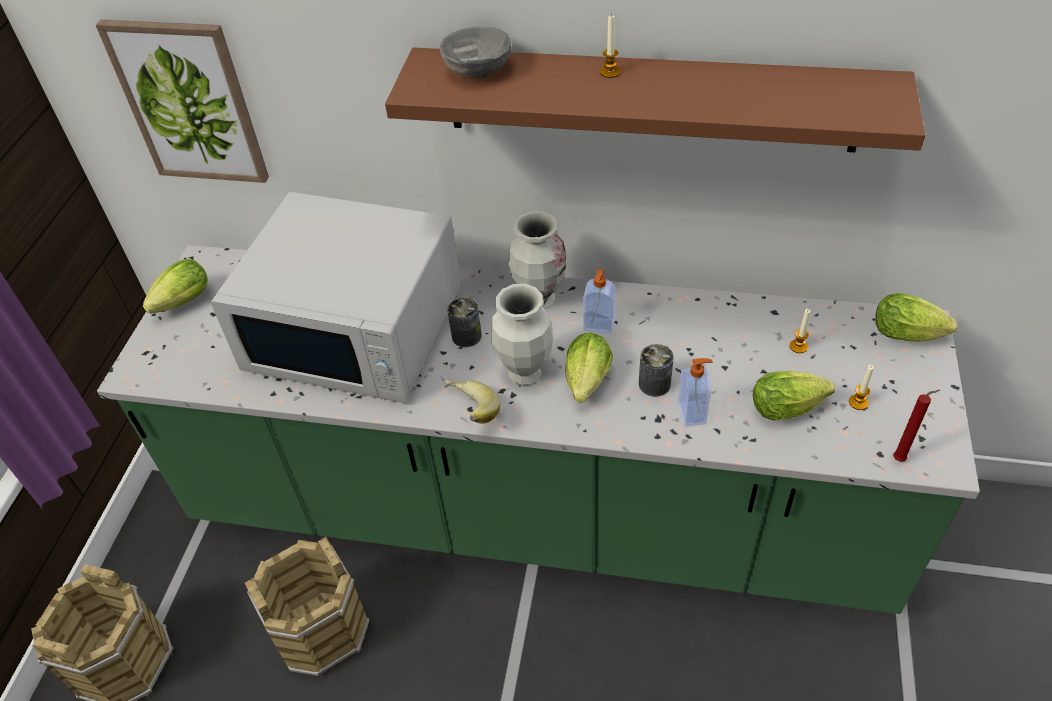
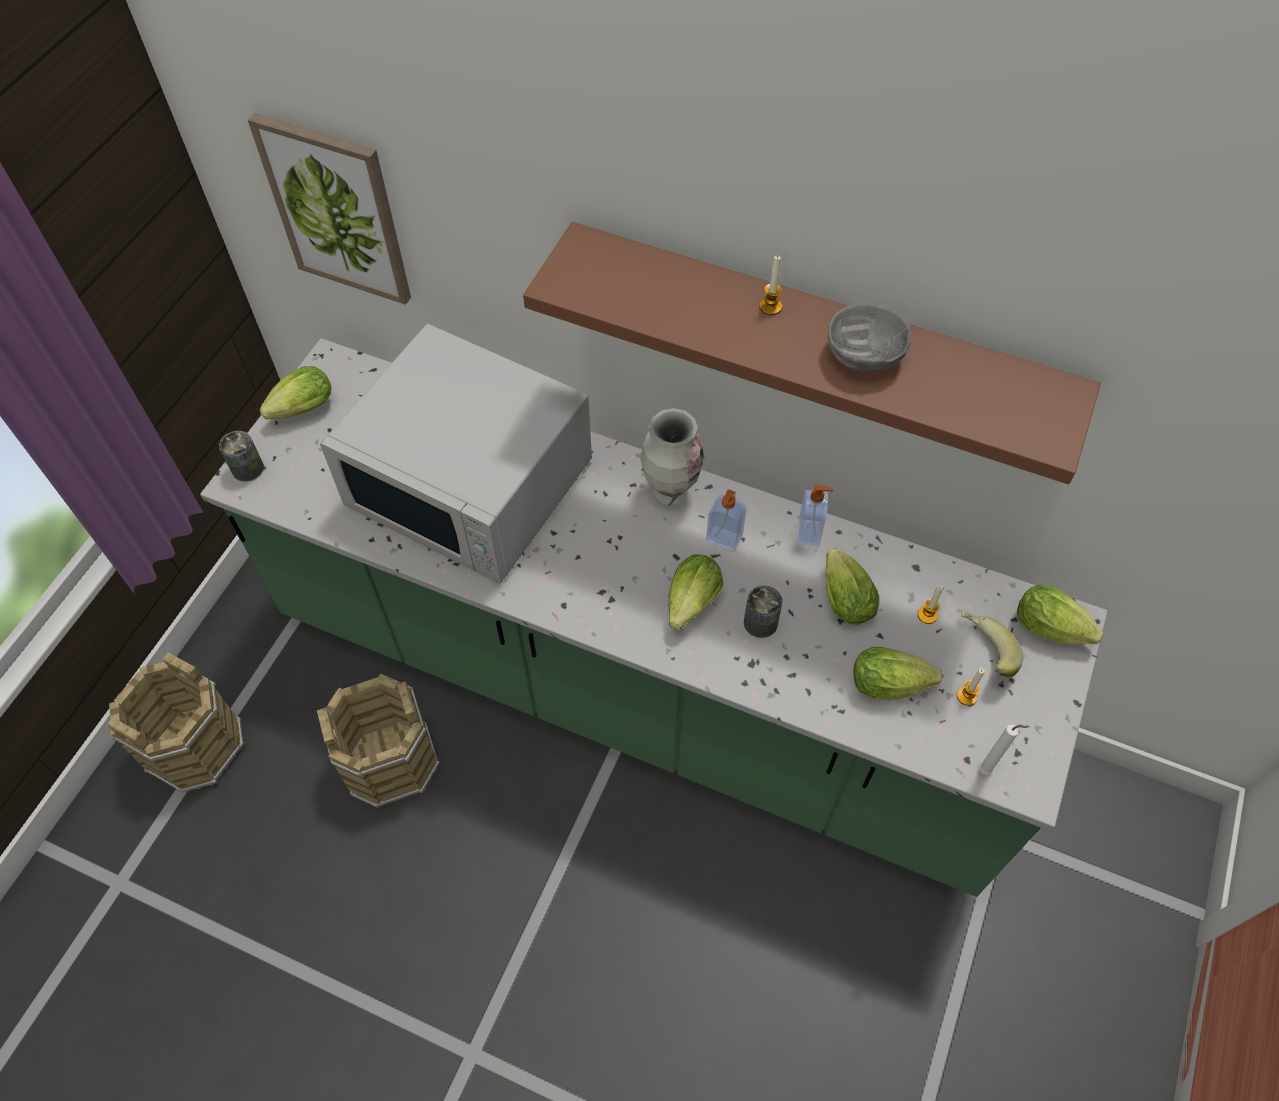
camera: 10 degrees right, 10 degrees up
(466, 336) = (582, 519): can -> can (247, 468)
(469, 413) = (562, 609): banana -> banana (982, 652)
(478, 70) = (631, 271): grey bowl -> grey bowl (864, 356)
(524, 374) = (630, 578): vase -> none
(692, 413) = (789, 666): soap dispenser -> soap dispenser (810, 533)
(720, 348) = (843, 596): none -> lettuce
(901, 459) = (986, 771): red candle -> white candle

